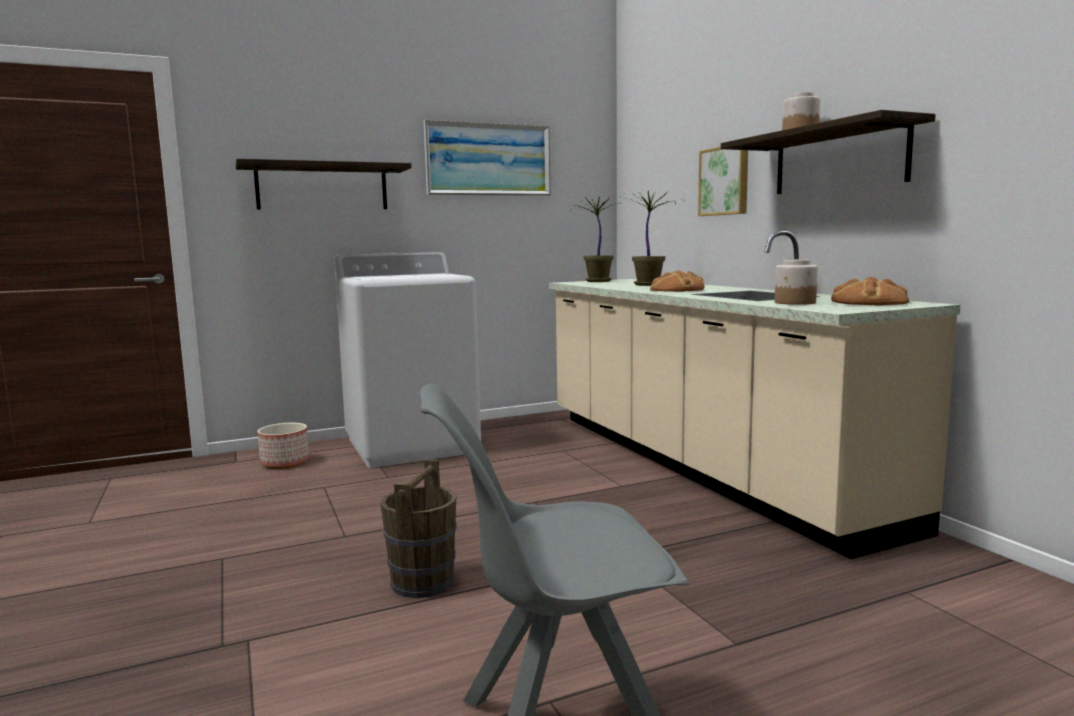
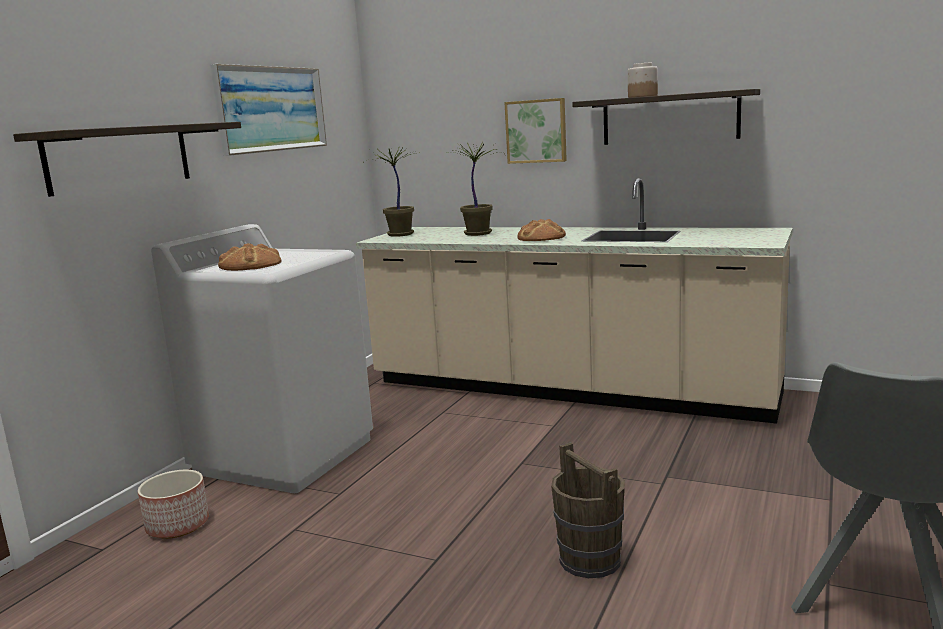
camera: 40 degrees left, 5 degrees up
(795, 303) = (703, 240): jar -> none
(869, 302) = (742, 233): bread -> bread (250, 265)

